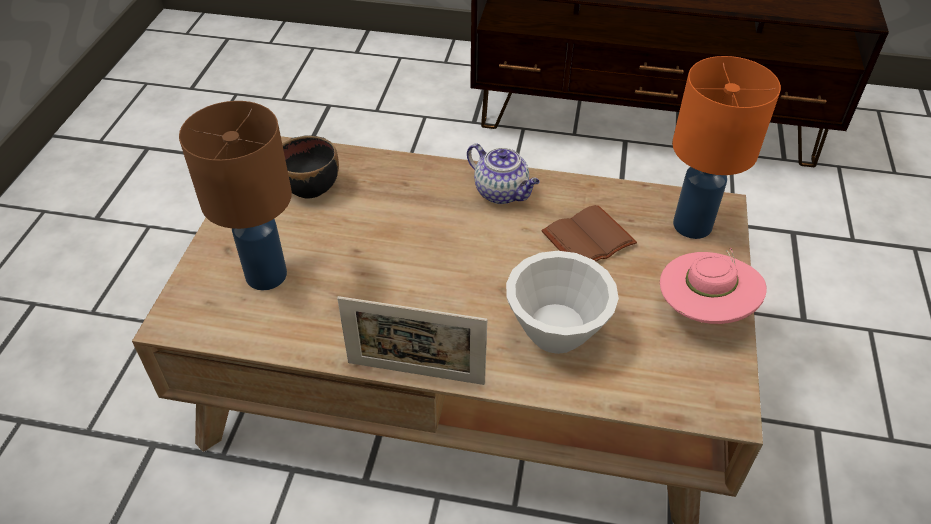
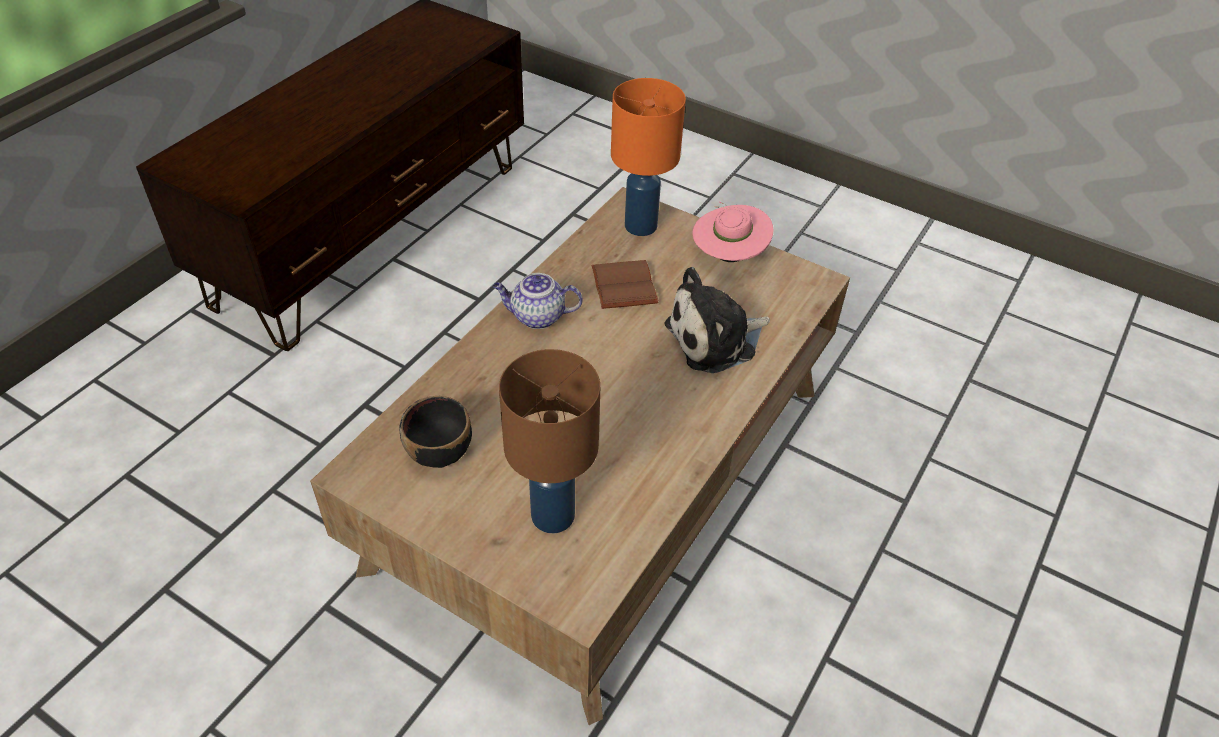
camera: 70 degrees left, 0 degrees up
(415, 373) = (721, 435): picture frame -> none
(502, 193) = (537, 317): teapot -> teapot turned 150 degrees counterclockwise
(556, 333) = (715, 339): white bowl -> plush toy

